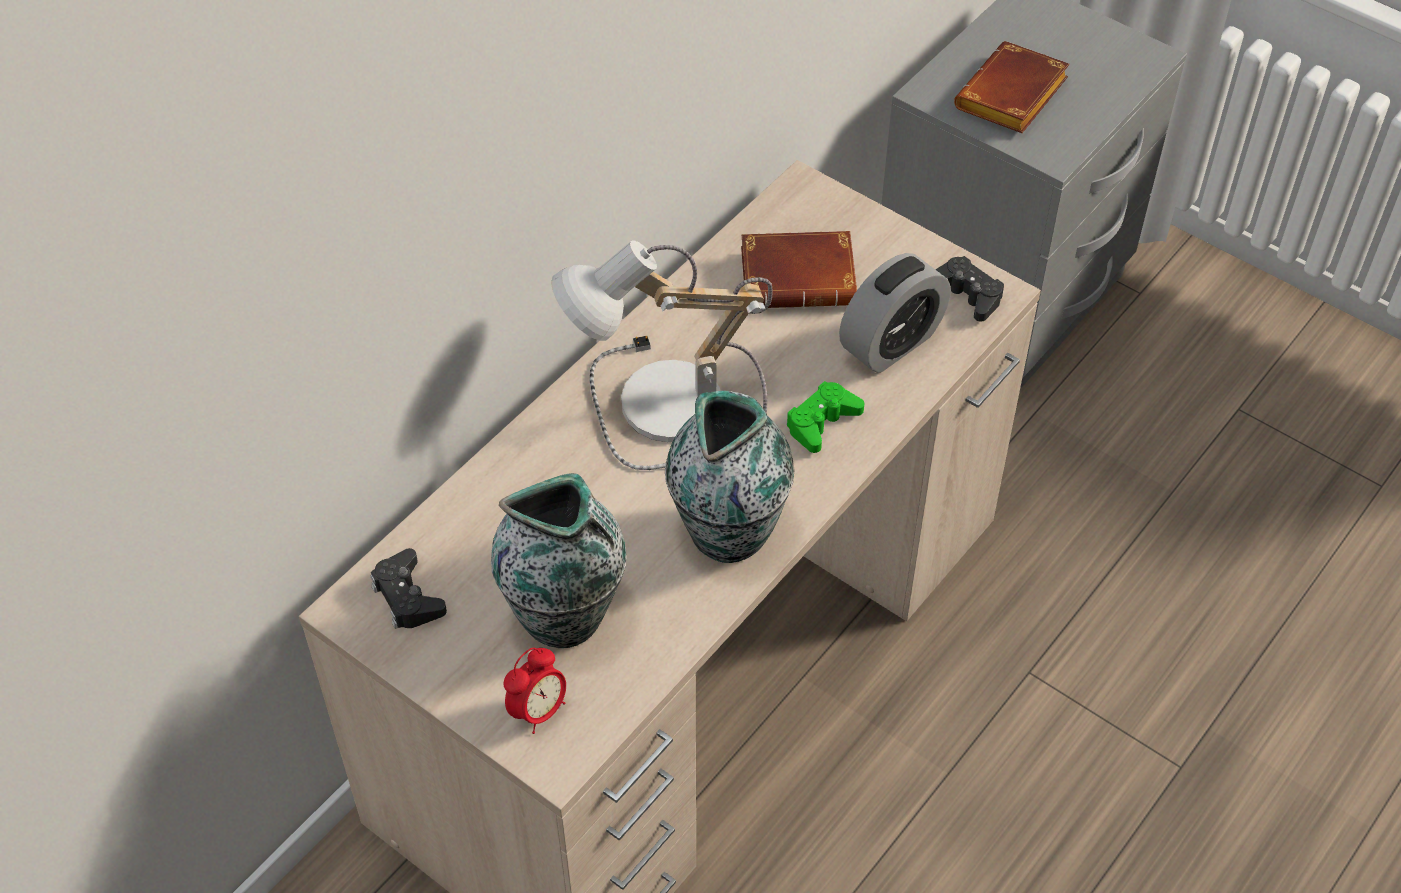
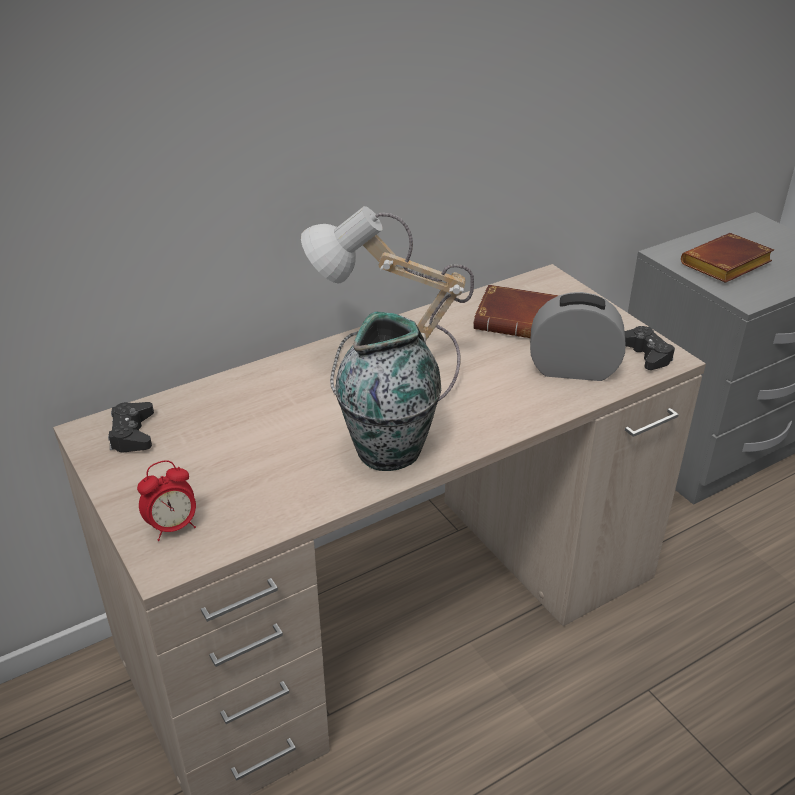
camera: 20 degrees right, 15 degrees down
(565, 615) = (234, 472): vase -> none
(821, 422) = (496, 402): green game controller -> none
(891, 343) = (573, 369): alarm clock -> alarm clock turned 150 degrees counterclockwise

